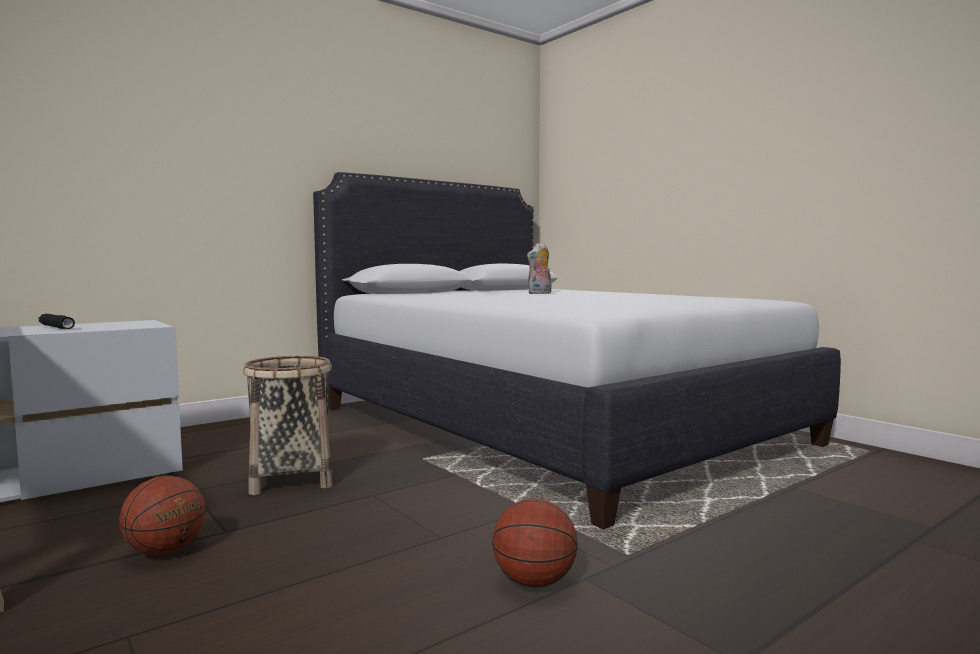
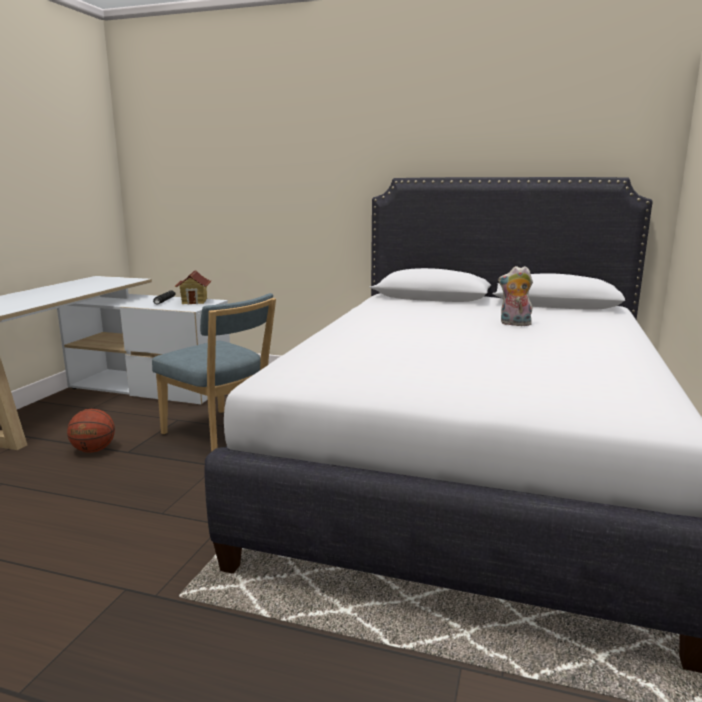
camera: 55 degrees right, 10 degrees up
(115, 323) = (195, 301): none -> toy house
(291, 479) = (221, 433): basket -> blue chair
(534, 582) = (110, 570): basketball -> none

